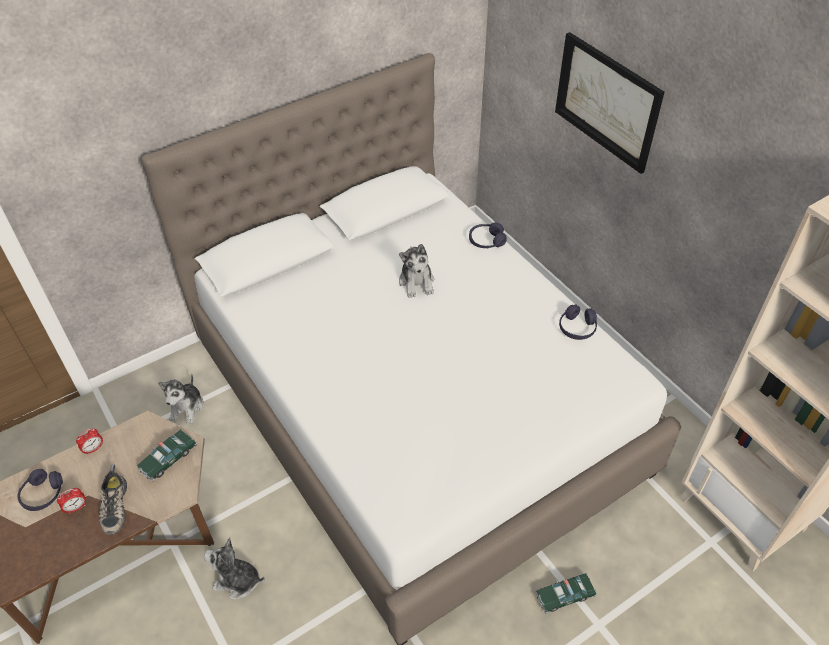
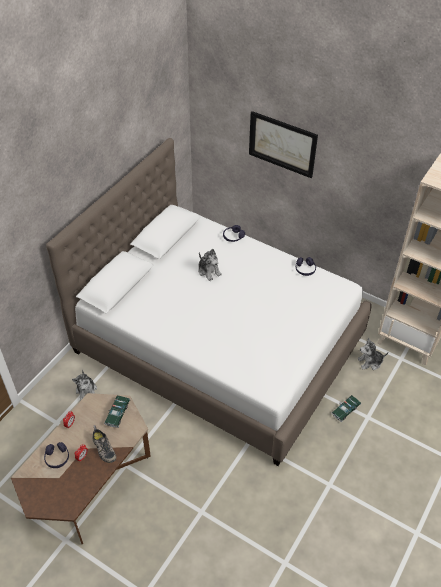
camera: 25 degrees left, 0 degrees up
(237, 581) = (175, 469): plush toy -> plush toy (370, 362)

